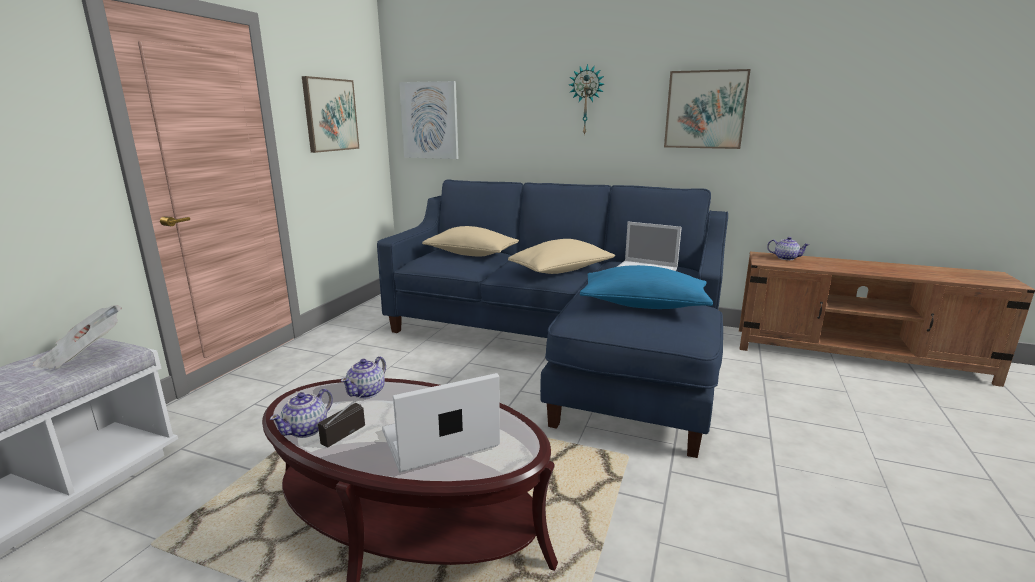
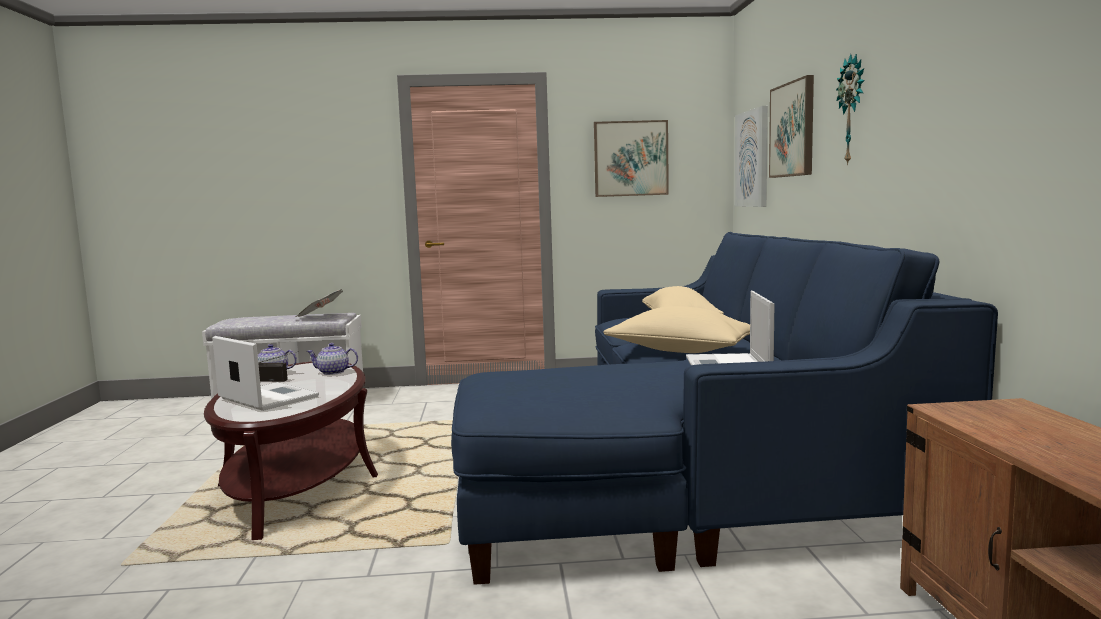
camera: 65 degrees right, 10 degrees down
(643, 305) = (566, 381): blue pillow -> none
(705, 110) = (970, 100): picture -> picture (793, 129)
(785, 258) = (1033, 420): teapot -> none

